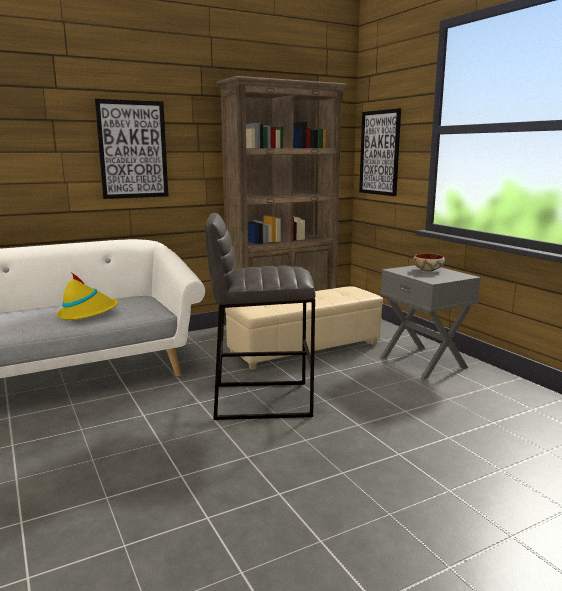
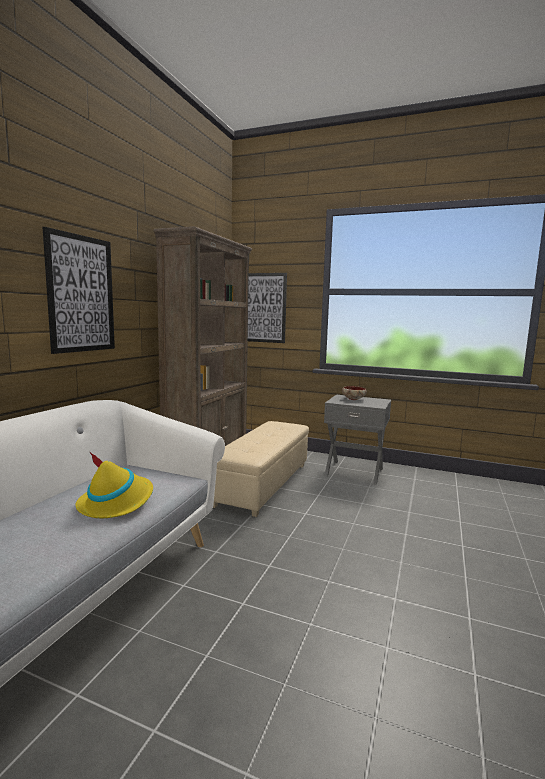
camera: 40 degrees left, 5 degrees down
(261, 399) = (312, 541): grey stool -> none

